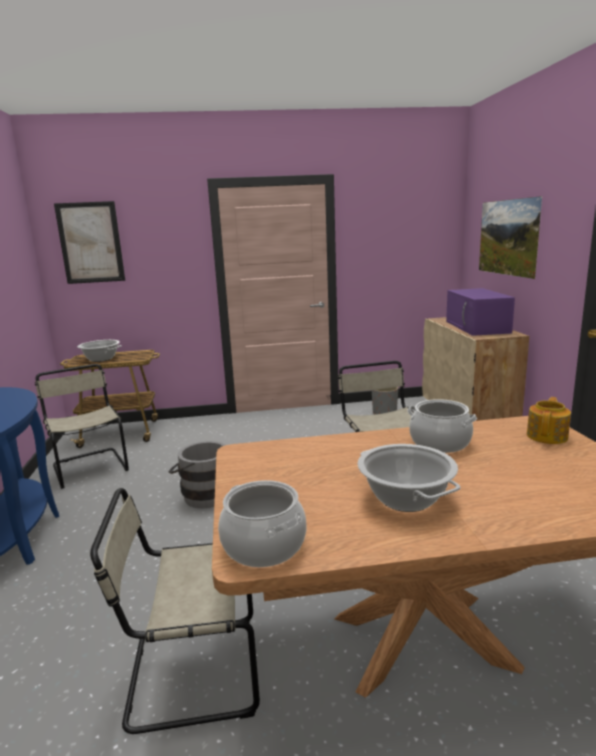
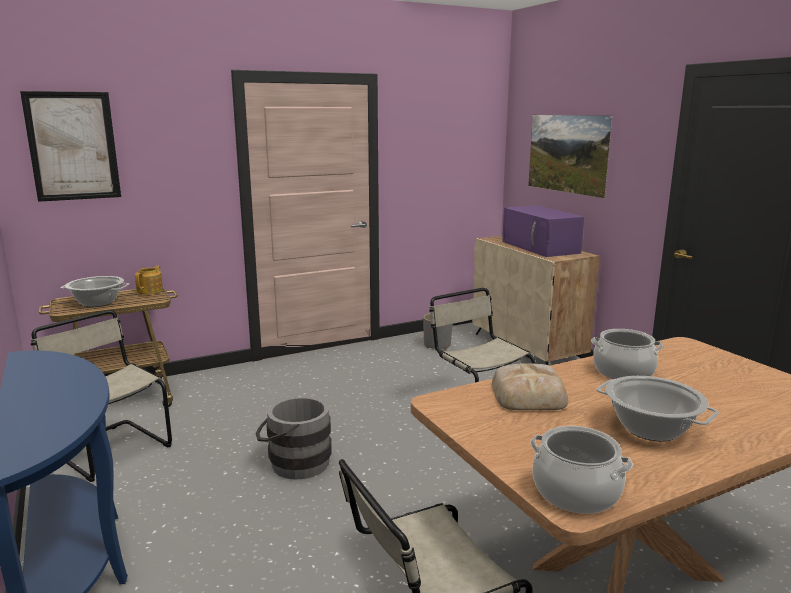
camera: 20 degrees left, 0 degrees up
(325, 453) = (529, 394): none -> bread
(547, 436) = (705, 356): teapot -> teapot (150, 290)

